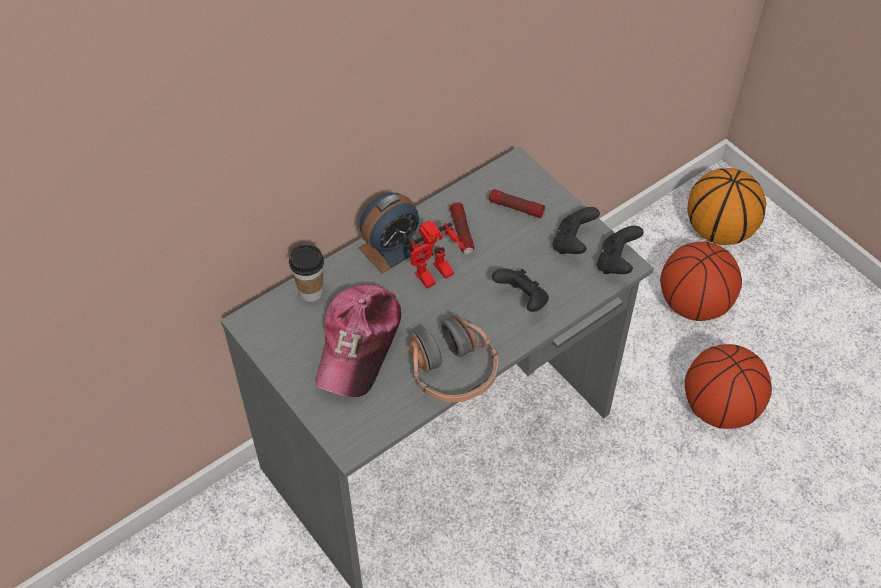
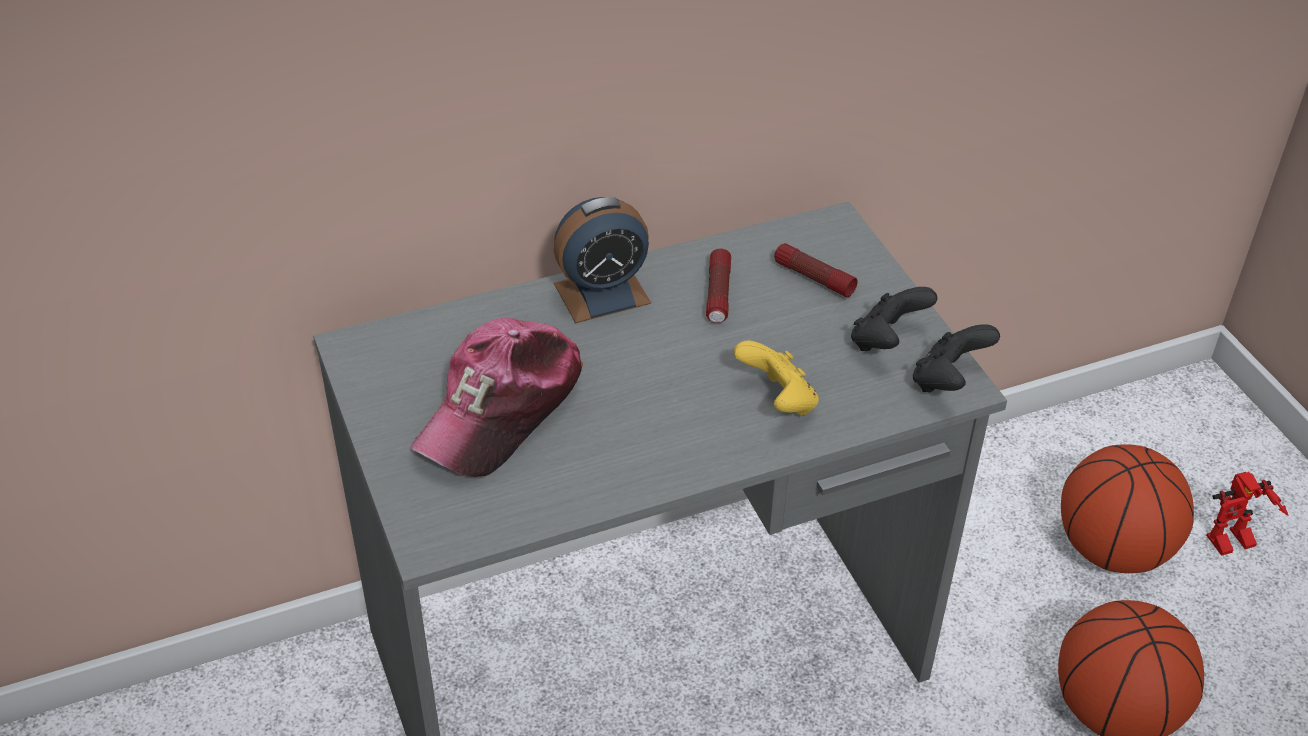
camera: 15 degrees right, 10 degrees down
(311, 292) = (460, 326): cup -> none
(434, 278) = (652, 345): toy robot -> toy robot (1231, 546)
(452, 371) = (630, 475): headphones -> none
(522, 300) = (778, 401): black game controller -> yellow game controller
(718, 230) = (1181, 453): basketball -> none

